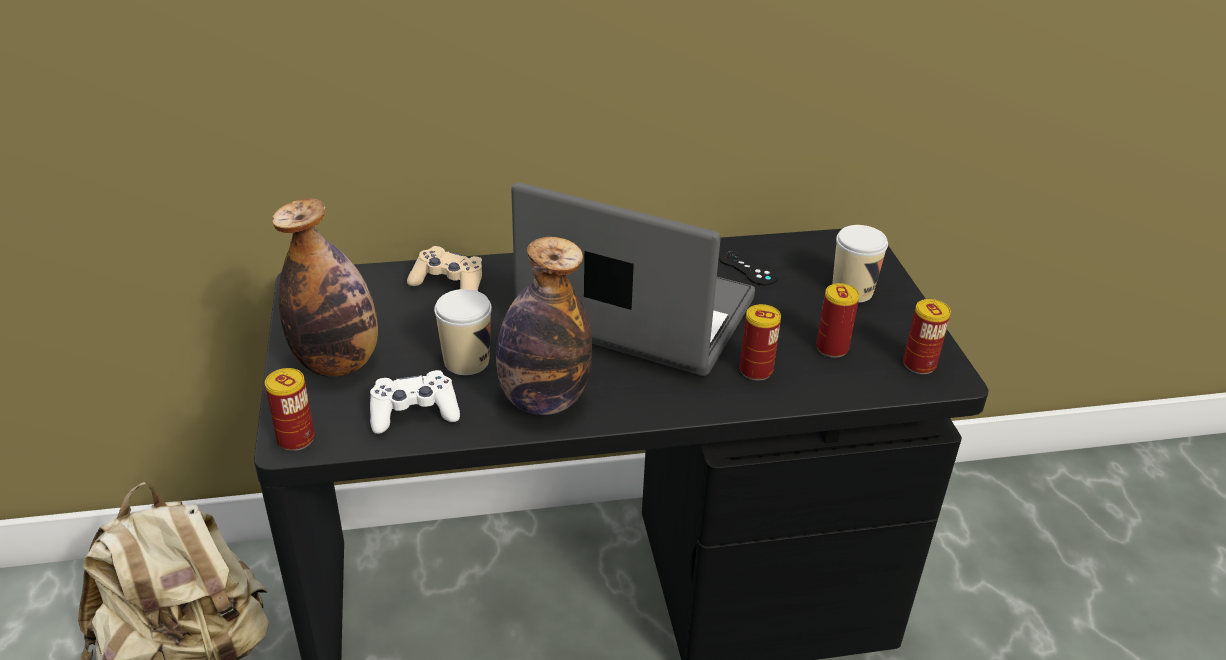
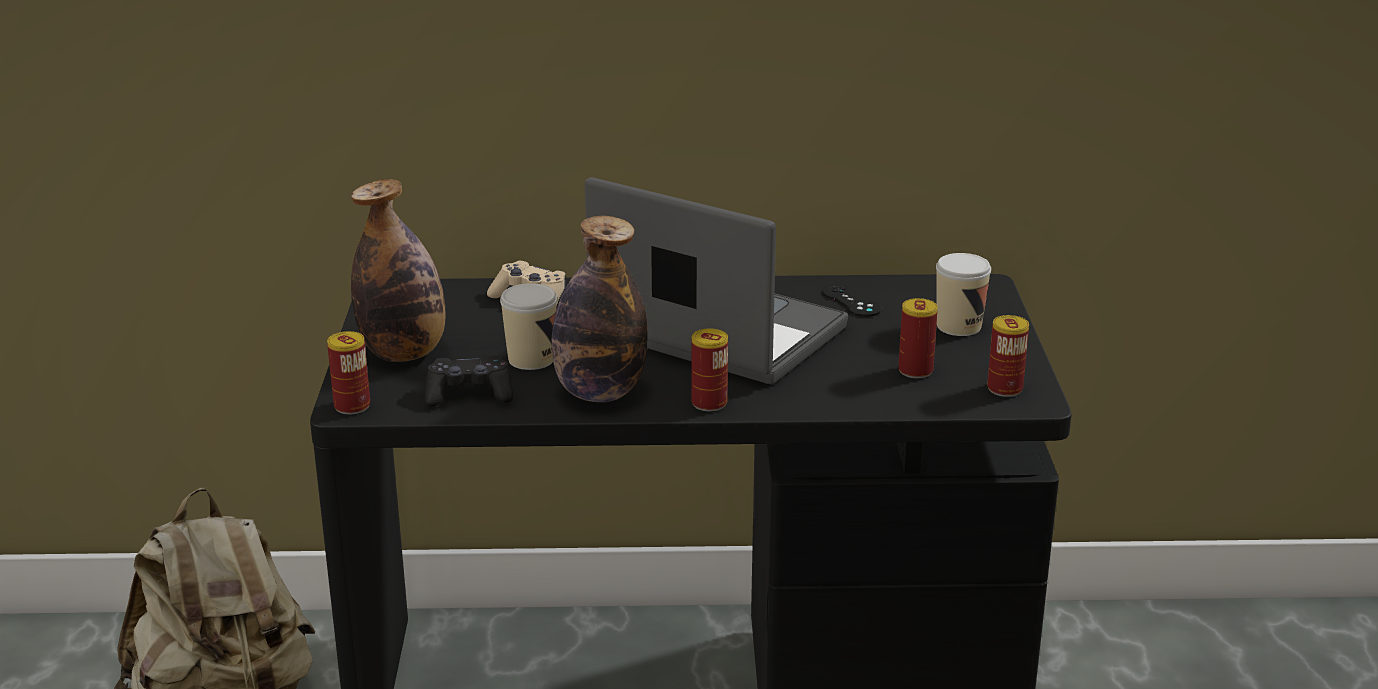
camera: 10 degrees right, 10 degrees down
(414, 413) = (469, 394): white game controller -> black game controller
(756, 370) = (826, 383): can -> can (709, 403)

